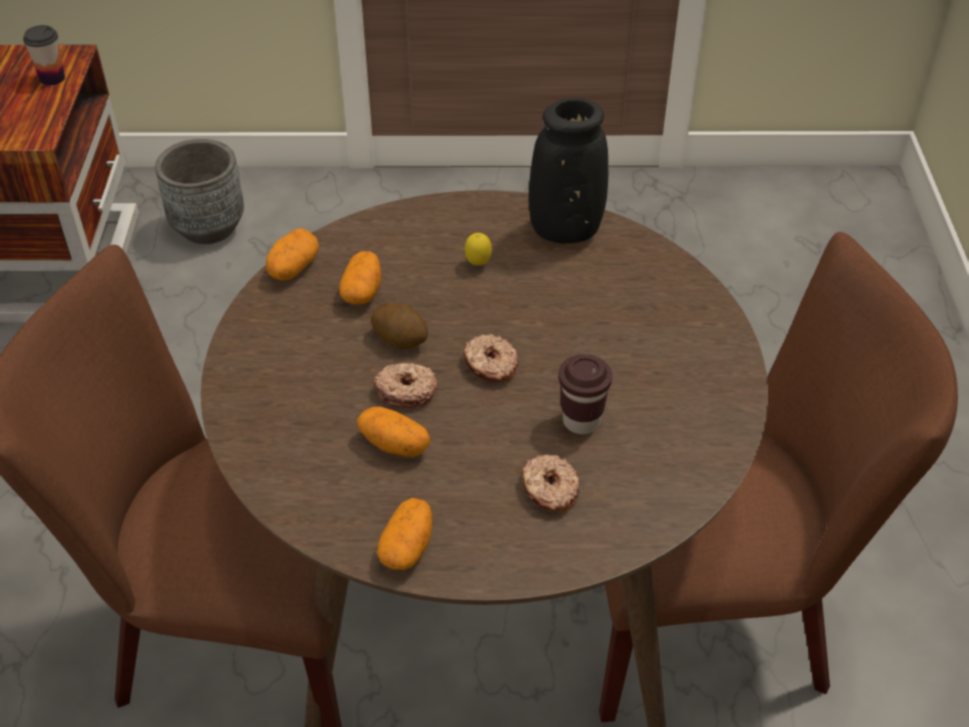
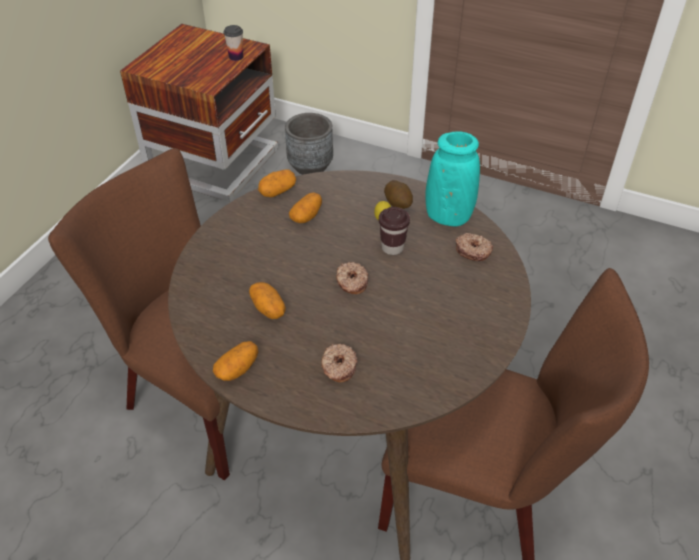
camera: 25 degrees right, 0 degrees up
(400, 338) = (310, 250): potato -> potato (398, 203)
(406, 391) = (294, 280): donut -> donut (473, 250)
(565, 230) = (448, 217): black vase -> turquoise vase
(581, 421) = (384, 333): brown cup -> brown cup (392, 248)

